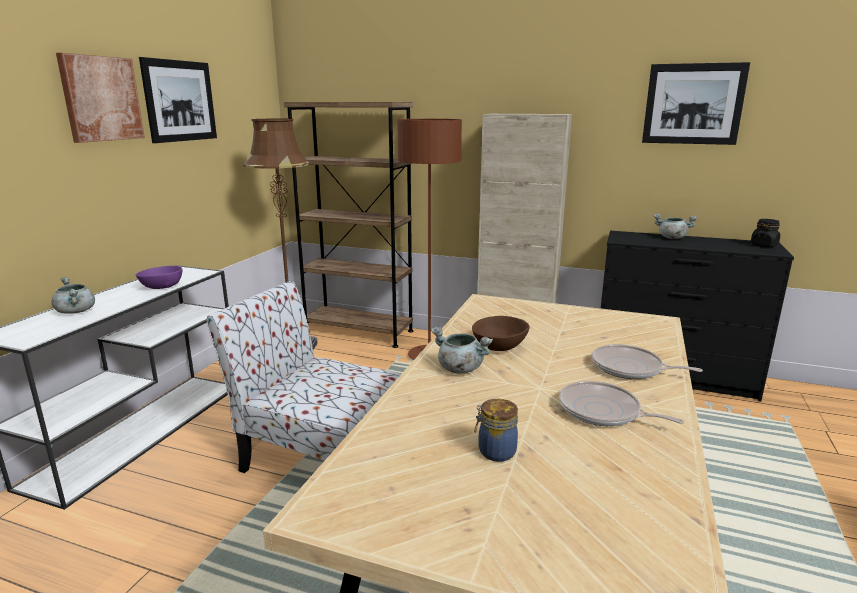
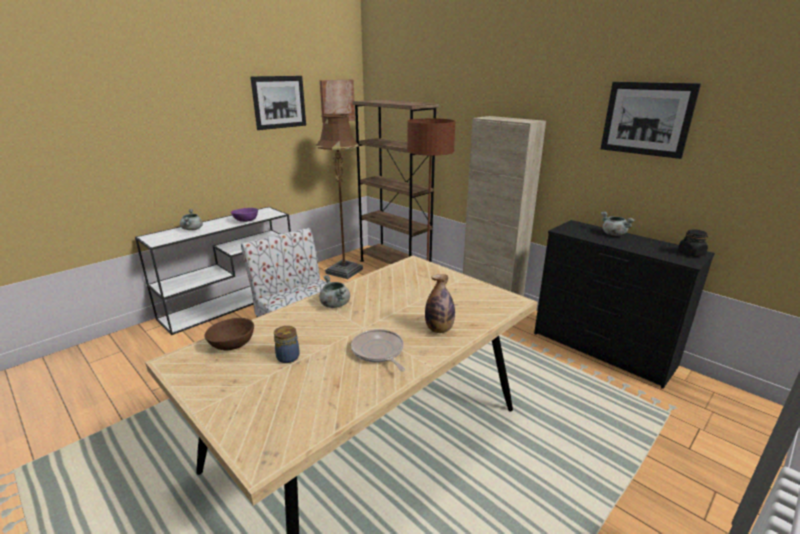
camera: 25 degrees right, 5 degrees up
(101, 99) = (223, 104): picture -> picture (337, 101)
(500, 346) = (377, 296): brown bowl -> brown bowl (233, 345)
(630, 368) = (439, 329): frying pan -> bottle

